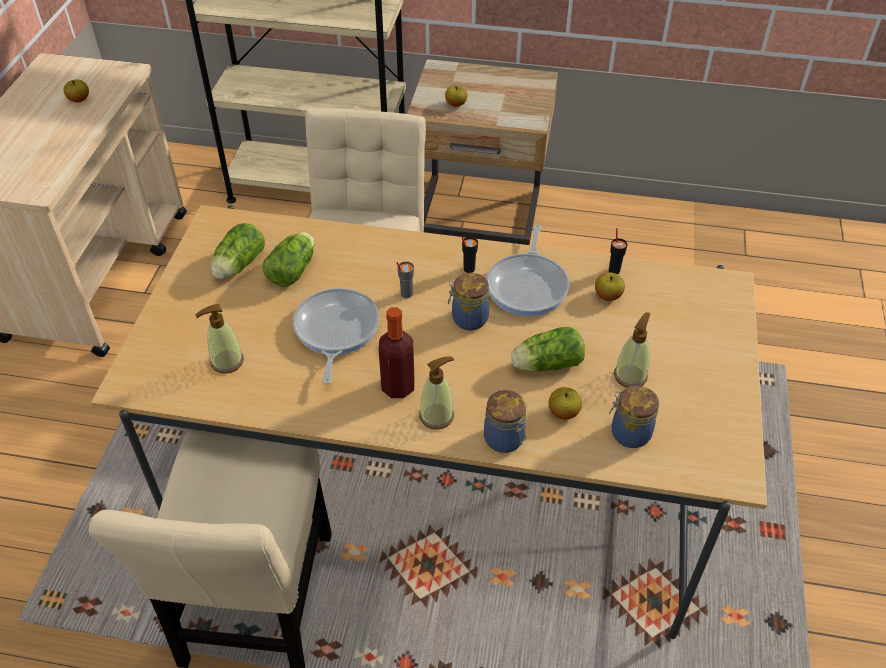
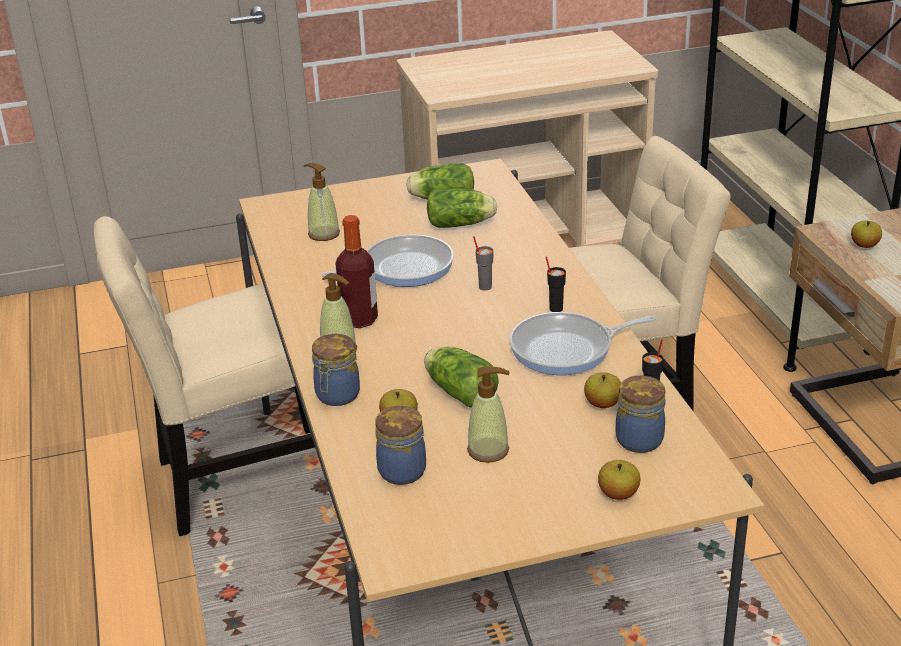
camera: 65 degrees right, 15 degrees down
(79, 100) = (570, 65): apple -> apple (618, 494)
(468, 318) = (483, 329): jar -> jar (638, 438)

